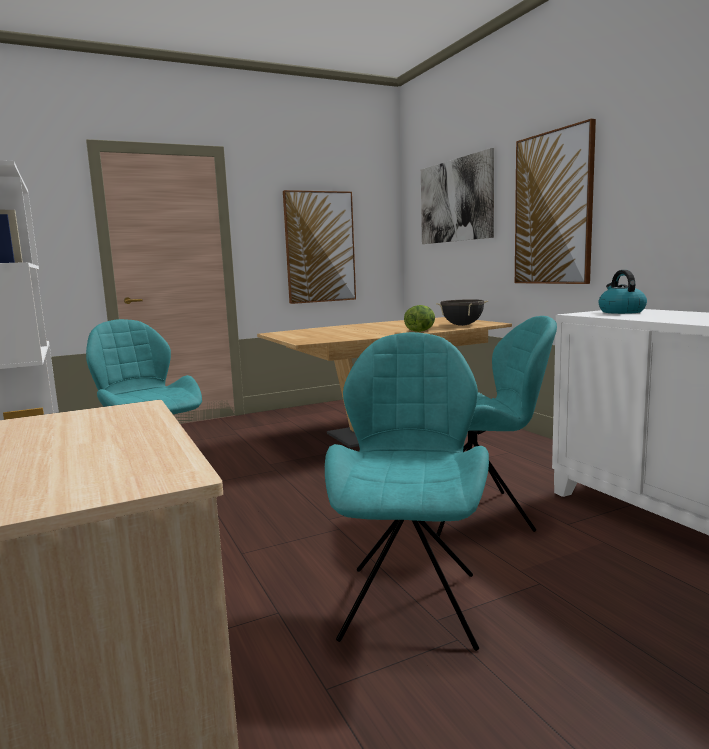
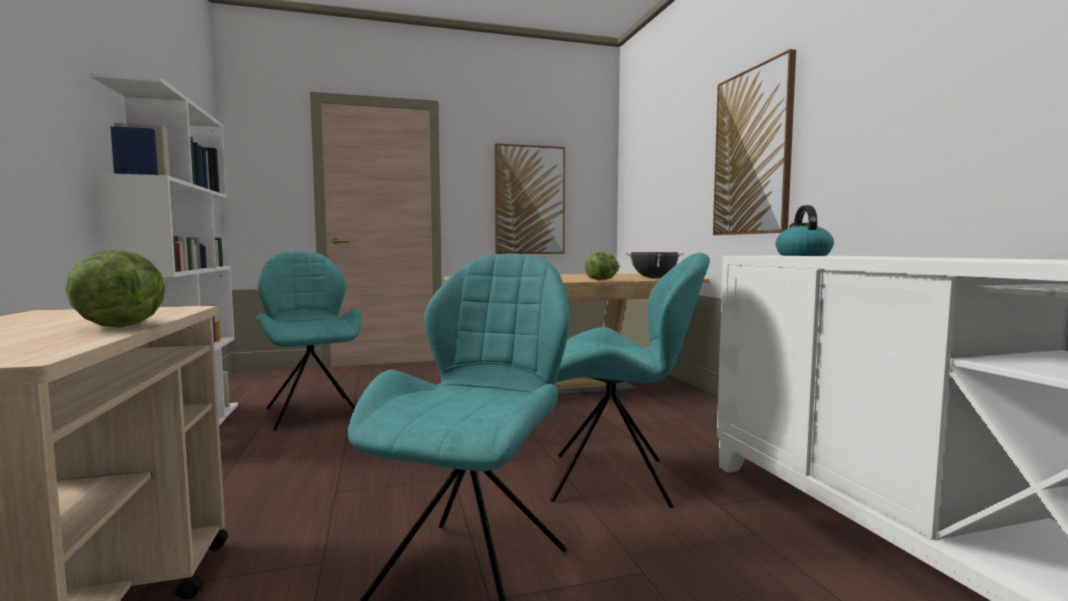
camera: 10 degrees right, 5 degrees down
(154, 435) = (120, 326): none -> lettuce
(455, 201) = (663, 153): picture -> none

